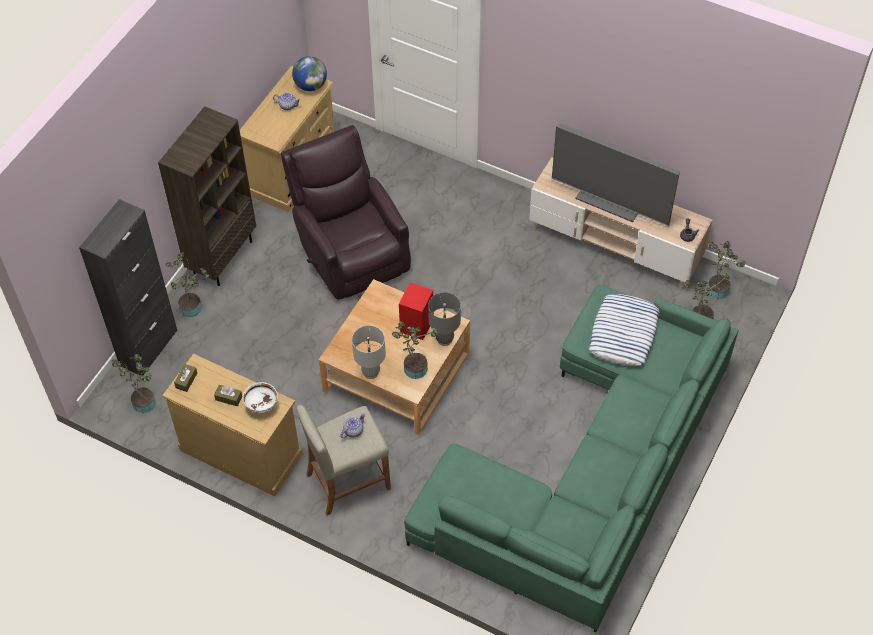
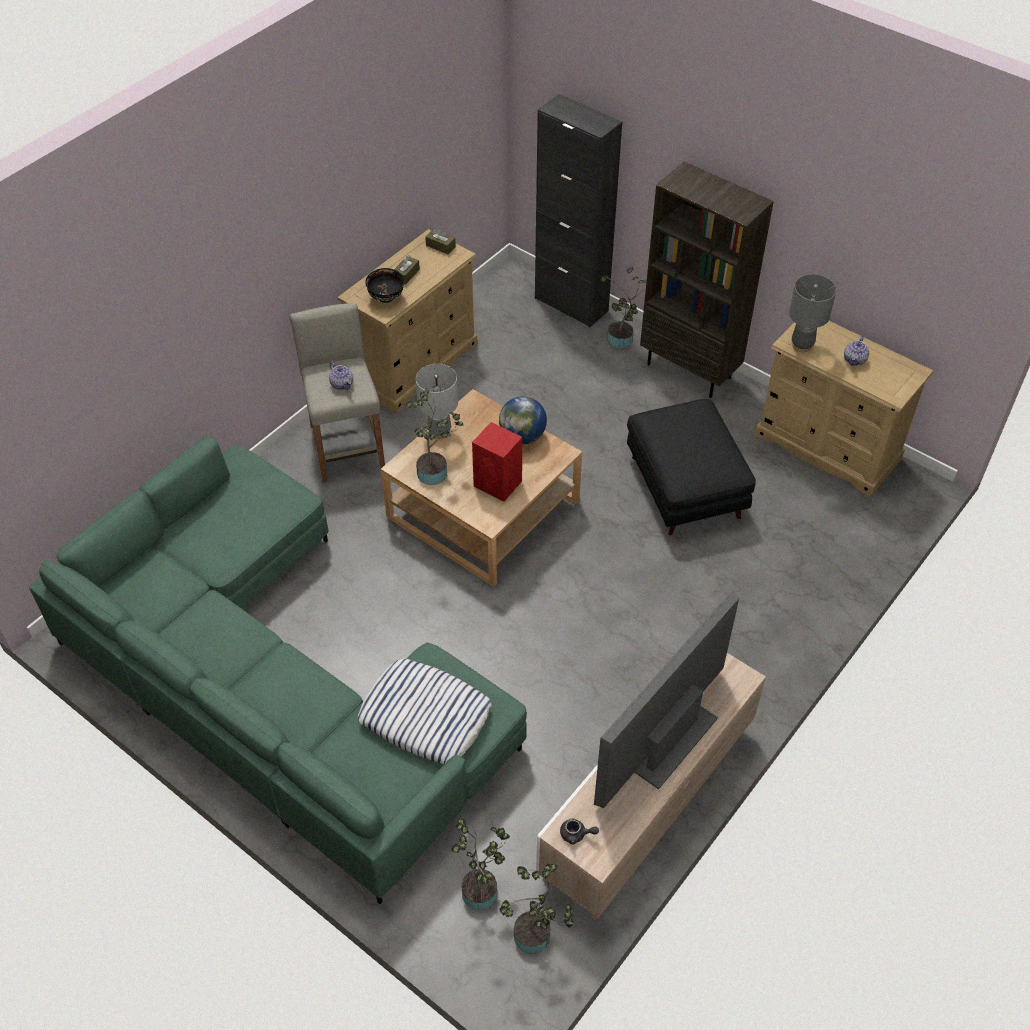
camera: 100 degrees right, 5 degrees down
(144, 400) = (503, 298): potted plant -> none
(261, 406) = (386, 298): white bowl -> black bowl
(310, 85) = (893, 385): globe -> globe (522, 436)
(350, 249) = (686, 487): brown armchair -> black ottoman
(444, 339) = (468, 508): grey table lamp -> grey table lamp (801, 346)

